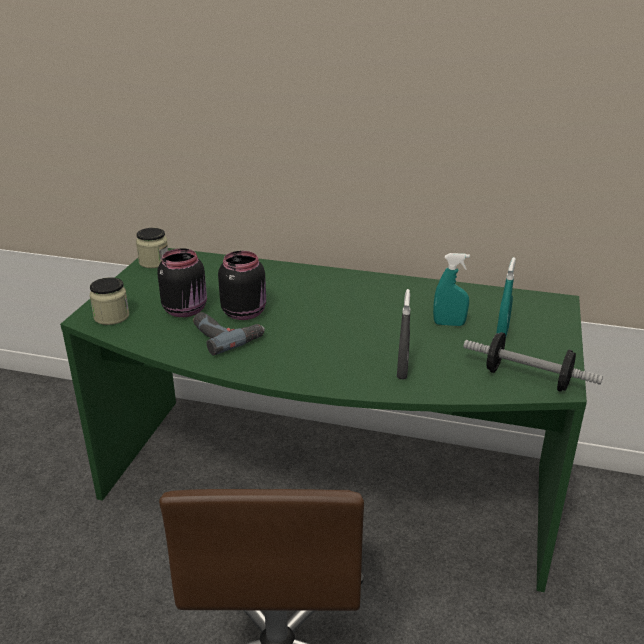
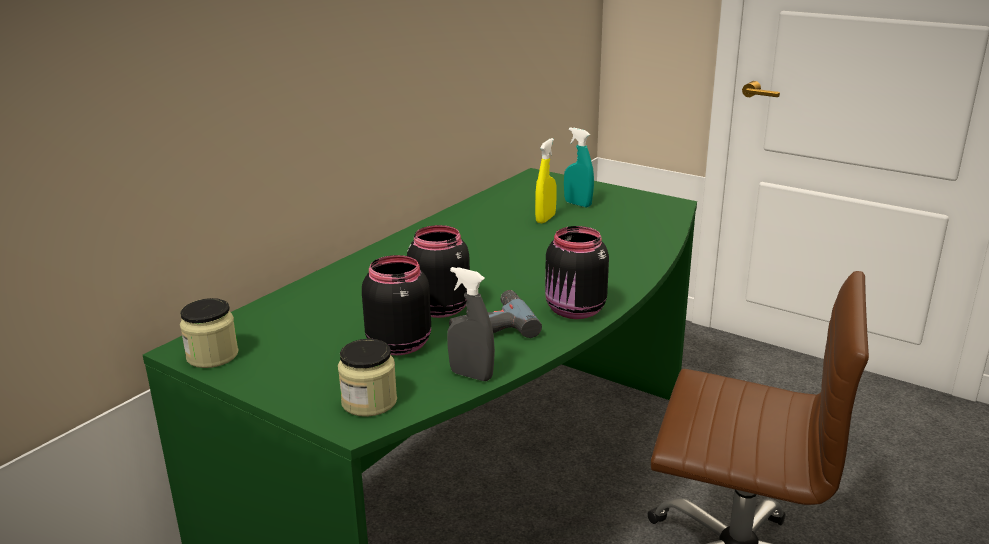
camera: 70 degrees left, 5 degrees down
(265, 366) = (575, 311): none -> black jar
(402, 371) = (620, 251): grey spray bottle -> grey spray bottle (471, 375)
(449, 324) = (545, 219): turquoise spray bottle -> yellow spray bottle
(527, 378) = (656, 210): dumbbell -> none

